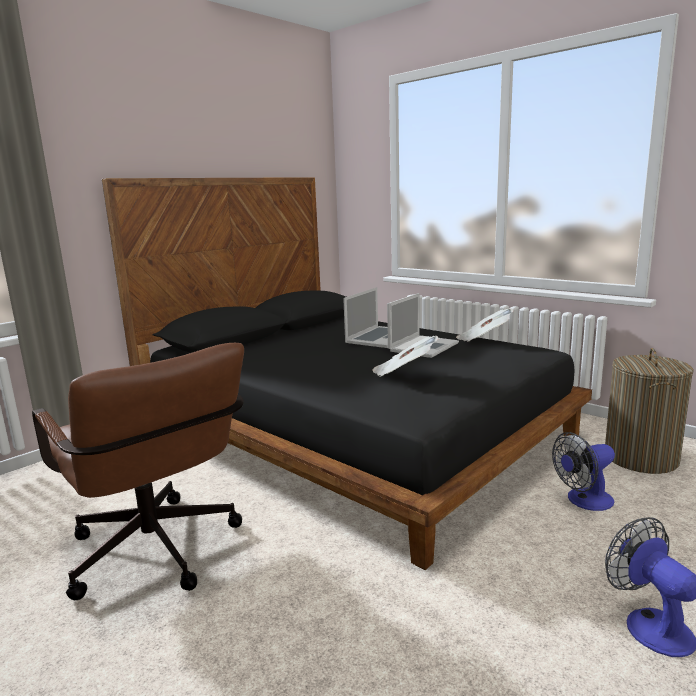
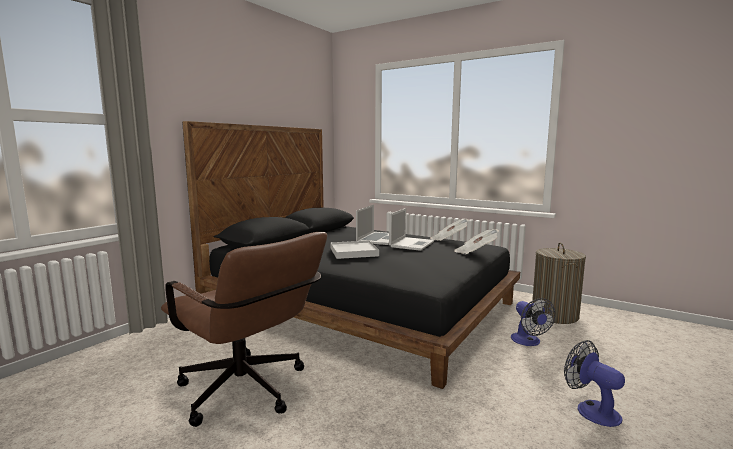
camera: 10 degrees left, 5 degrees down
(331, 359) = (353, 252): none -> white tray
(403, 373) = (409, 259): newspaper -> newspaper (475, 252)
(583, 501) = (528, 342): fan -> fan turned 75 degrees counterclockwise

